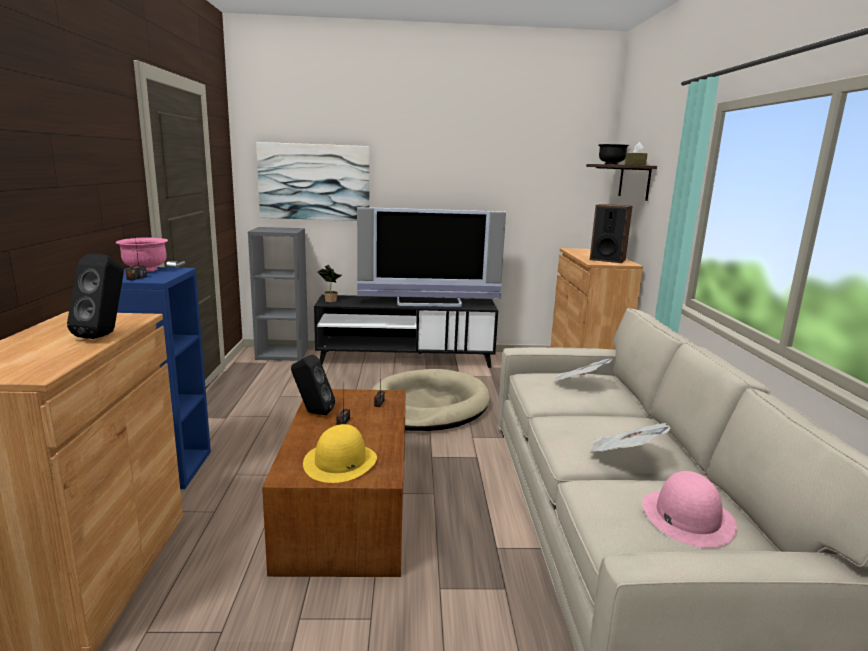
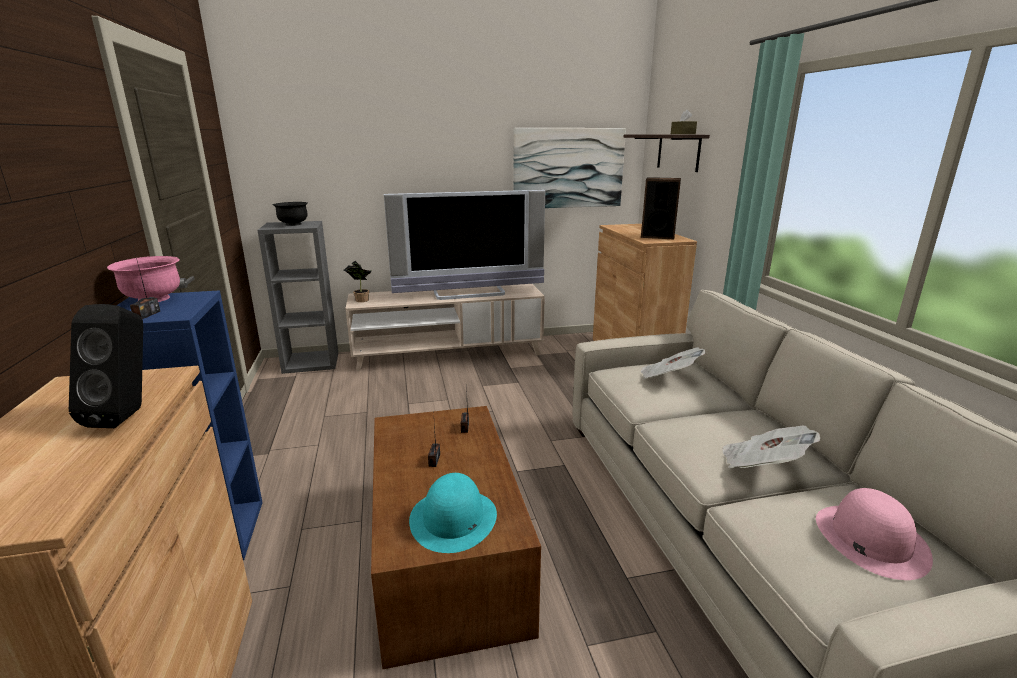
camera: 10 degrees left, 5 degrees up
(312, 413) = (393, 451): black speaker -> none
(314, 182) = (328, 167): picture -> picture (568, 168)
(340, 462) = (453, 519): yellow hat -> turquoise hat
(405, 359) = (448, 354): black tv stand -> beige tv stand
(427, 406) = (491, 408): beige dog bed -> none
(611, 164) = (650, 134): black bowl -> black bowl (293, 224)

